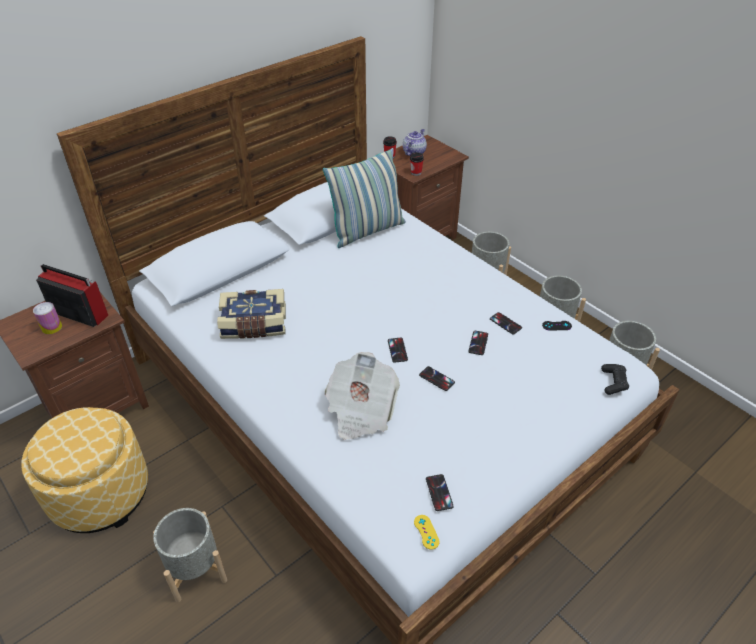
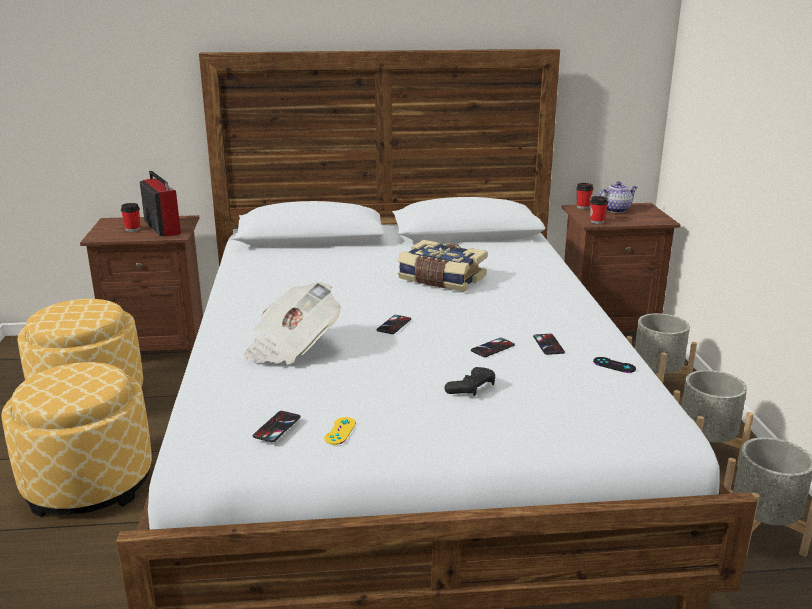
camera: 35 degrees right, 20 degrees down
(52, 327) = (133, 229): can -> cup
(196, 569) = (88, 483): grey planter -> ottoman
(254, 324) = (287, 273): book -> book (441, 279)
(367, 231) = (487, 248): pillow -> none
(426, 532) = (221, 448): yellow game controller -> yellow game controller (340, 431)
(436, 379) = (404, 355): phone -> none
(613, 382) = (626, 430): black game controller -> black game controller (471, 389)

